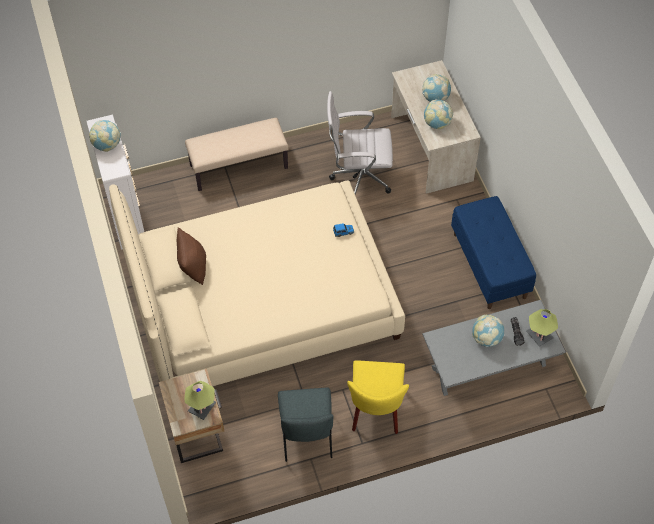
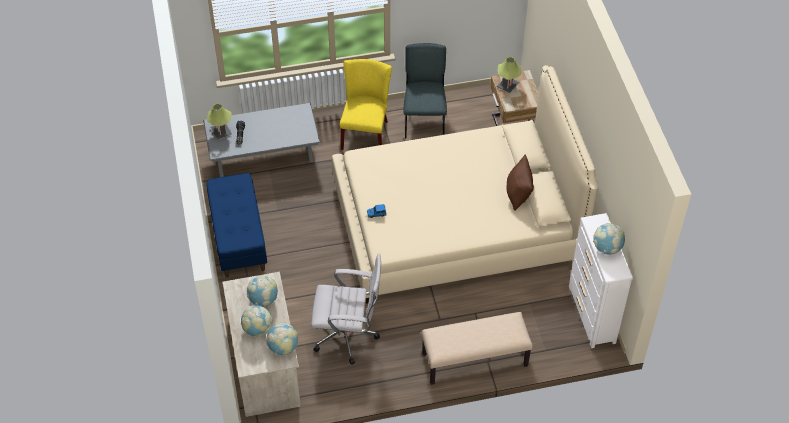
camera: 175 degrees left, 5 degrees down
(486, 338) = (266, 133): globe -> globe (283, 347)

